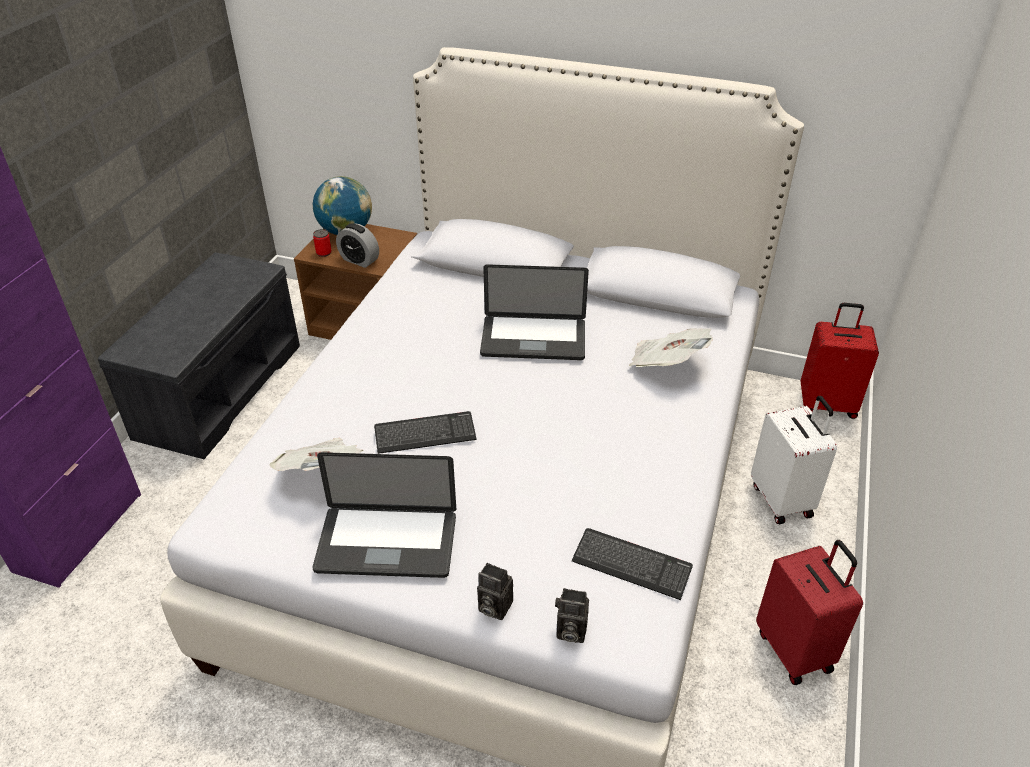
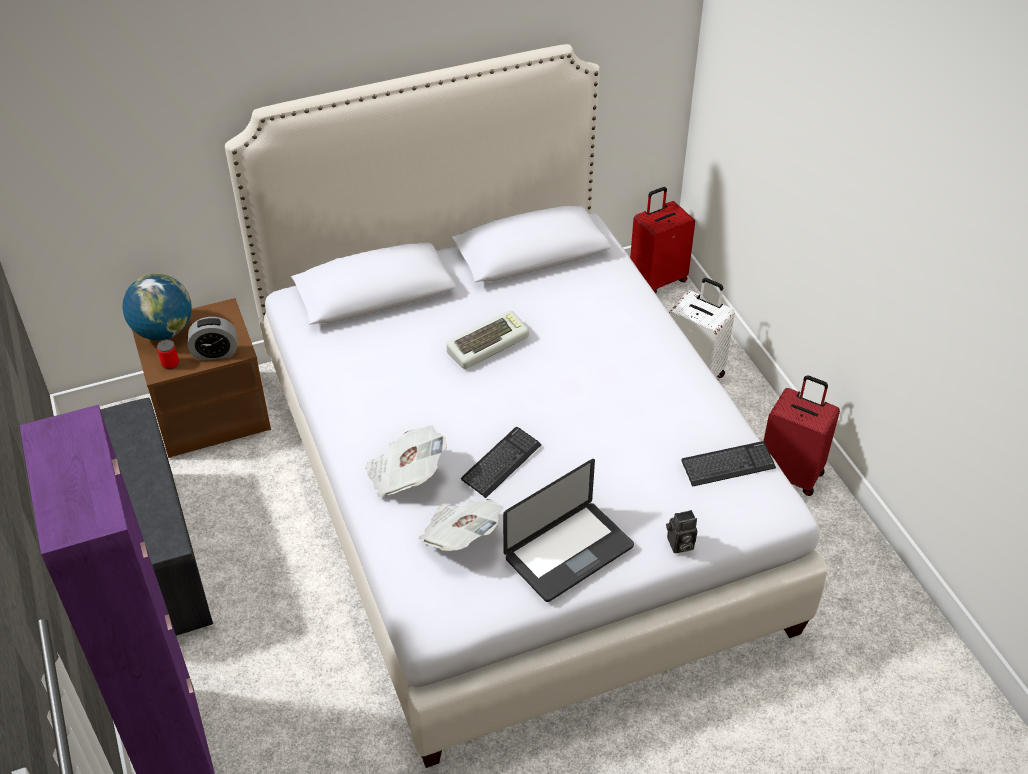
camera: 40 degrees left, 5 degrees up
(533, 339) = (487, 343): laptop -> keyboard
(569, 631) = (737, 528): camera -> none
(666, 364) = (601, 310): newspaper -> newspaper (405, 475)

